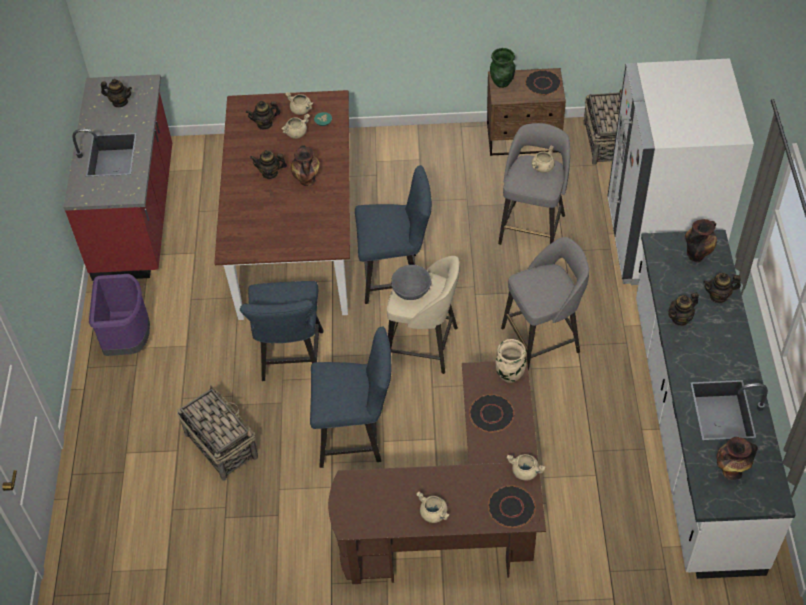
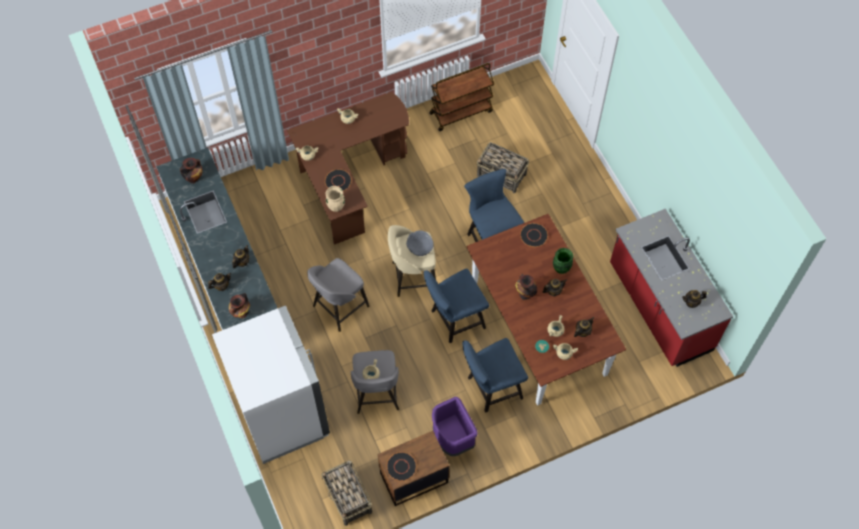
camera: 155 degrees right, 10 degrees up
(128, 340) = (598, 218): purple trash can -> purple trash can (452, 438)
(221, 574) = (461, 112): none -> brown cart
(356, 436) = (427, 206): blue chair -> blue chair (491, 389)
(502, 83) = (433, 456): green vase -> green vase (561, 268)
(511, 507) = (308, 135): black plate -> black plate (534, 235)

